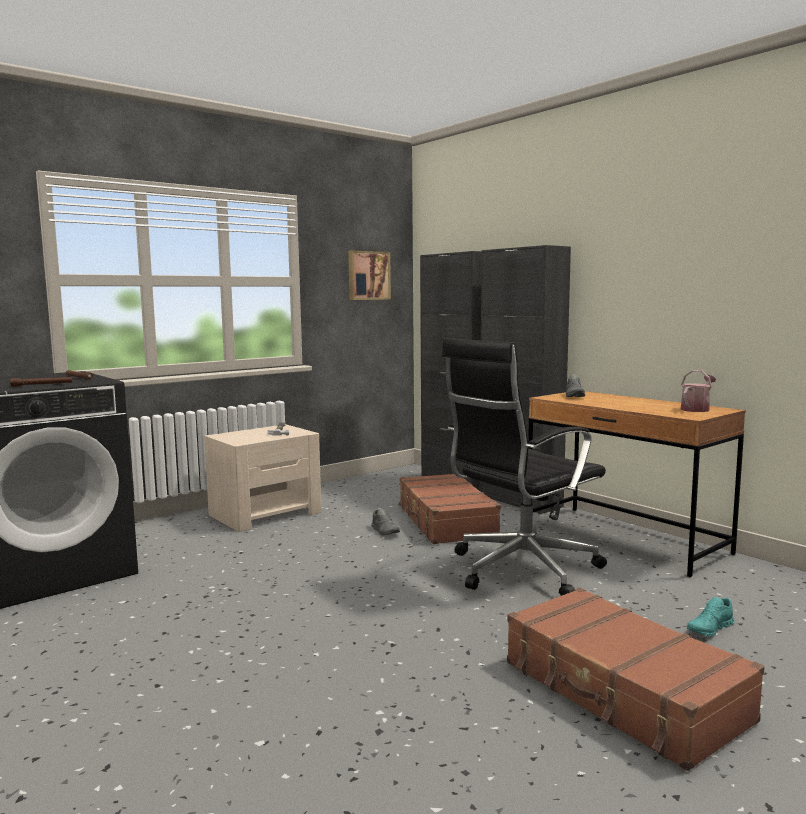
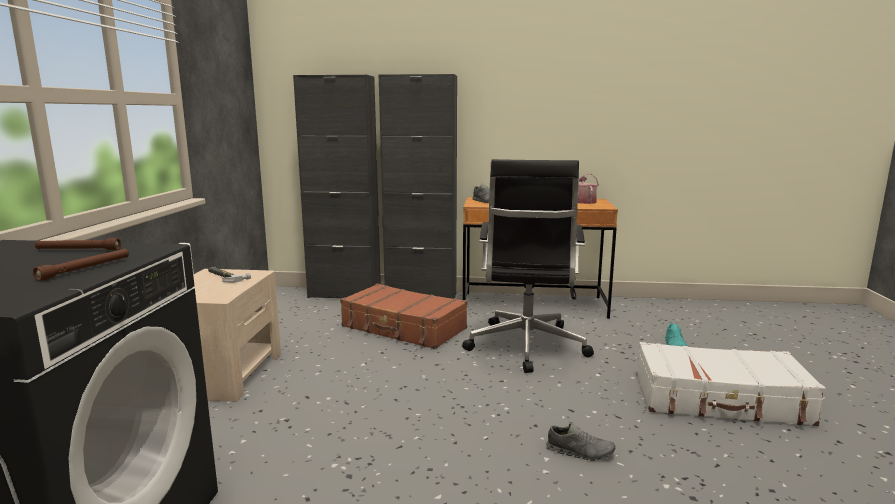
camera: 45 degrees left, 5 degrees up
(368, 275) = (228, 94): picture -> none
(385, 531) = (375, 351): grey shoe -> grey shoe (580, 452)
(622, 692) = (720, 400): brown suitcase -> white suitcase

